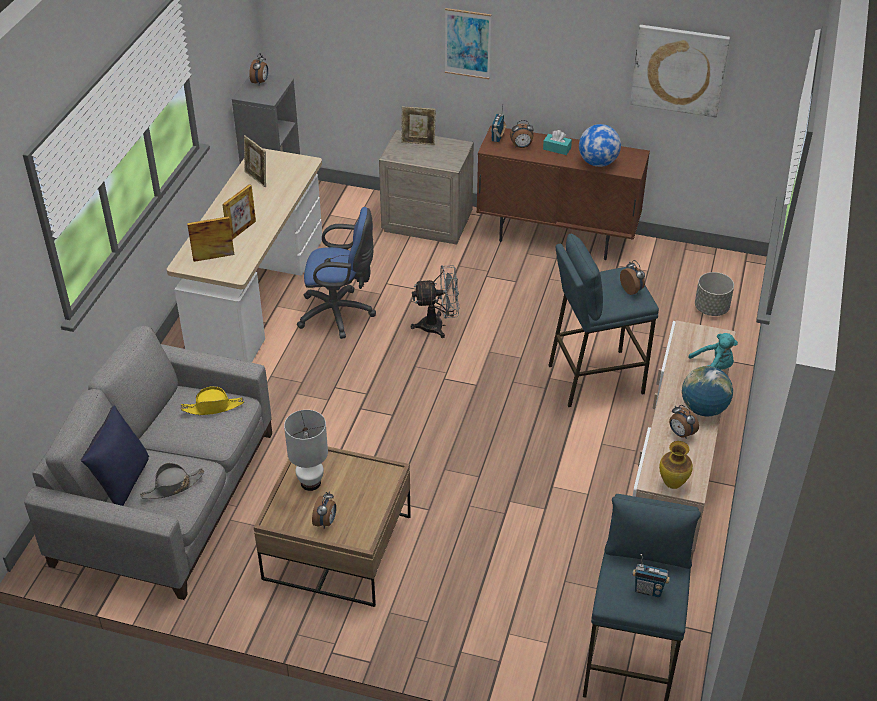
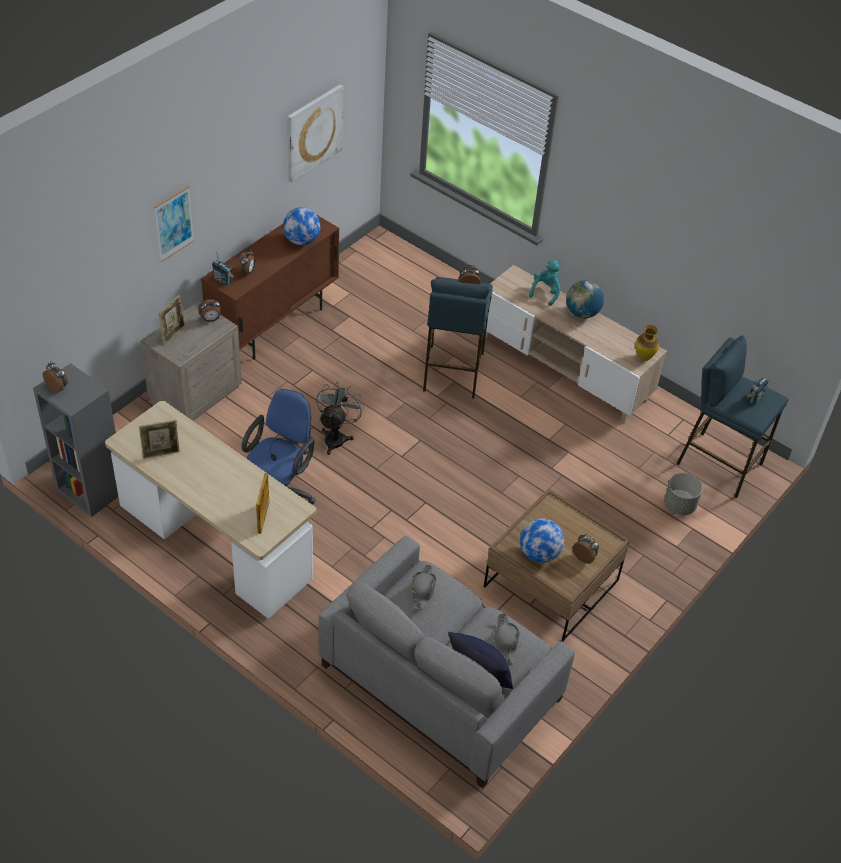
camera: 70 degrees left, 5 degrees up
(213, 407) = (423, 589): yellow hat -> grey hat
(241, 231) = (236, 487): picture frame -> none
(310, 483) = (539, 553): white table lamp -> globe
(557, 149) = (265, 254): turquoise tissue box -> none
(680, 434) = (600, 334): alarm clock -> alarm clock (210, 320)
(711, 308) = (415, 280): grey planter -> grey planter (679, 505)

